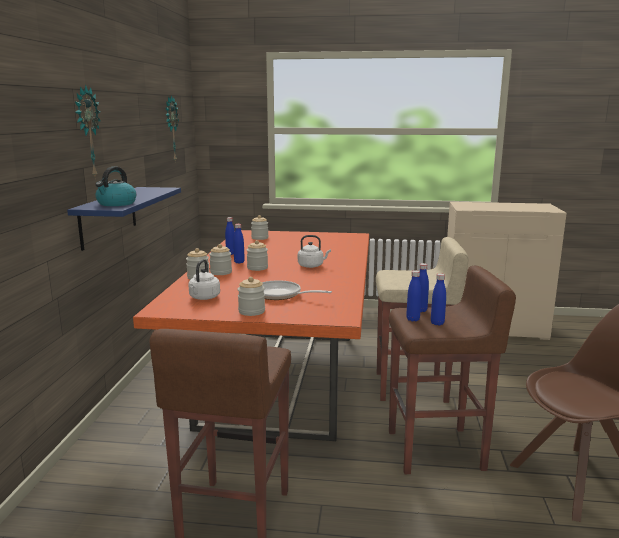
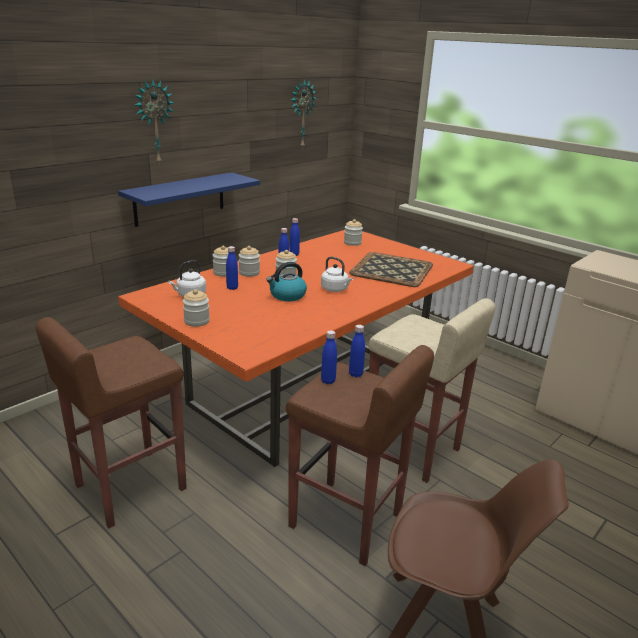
camera: 35 degrees right, 10 degrees up
(116, 204) = (161, 191): kettle -> kettle (287, 295)
(281, 295) = (248, 313): frying pan -> none
(325, 246) = (392, 270): none -> tray
(437, 323) = (342, 394): blue bottle -> blue bottle (232, 288)

